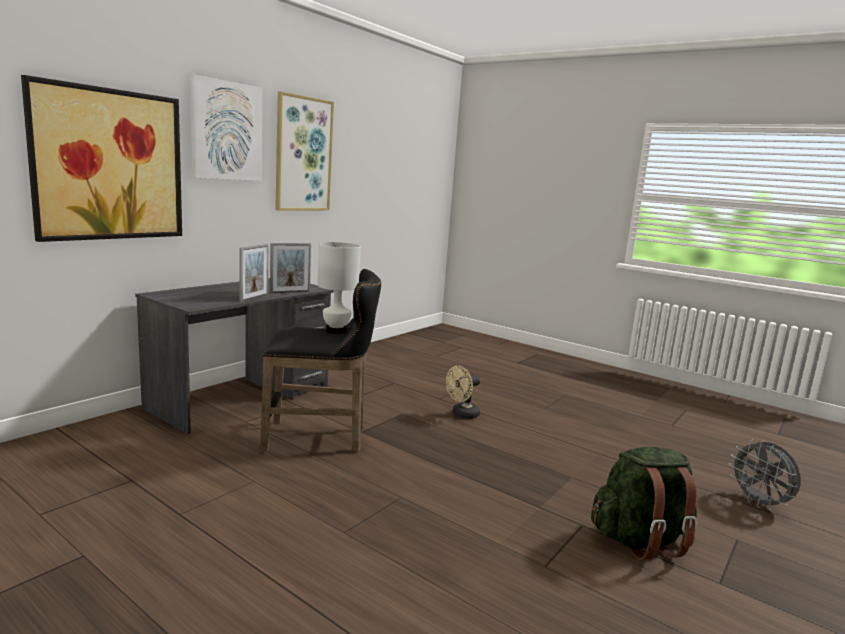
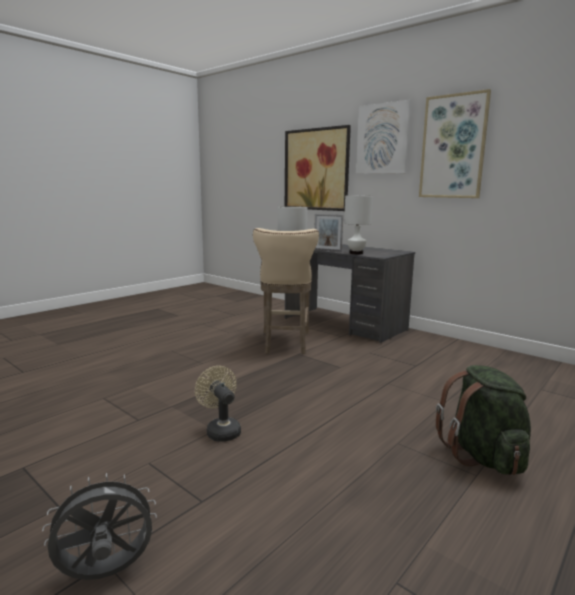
camera: 95 degrees right, 0 degrees up
(290, 292) = (356, 253): picture frame -> white table lamp
(320, 438) = (285, 343): black stool -> beige stool
(462, 415) = (349, 391): beige fan -> beige fan (221, 430)
(640, 540) = (101, 442): green backpack -> green backpack (483, 456)

